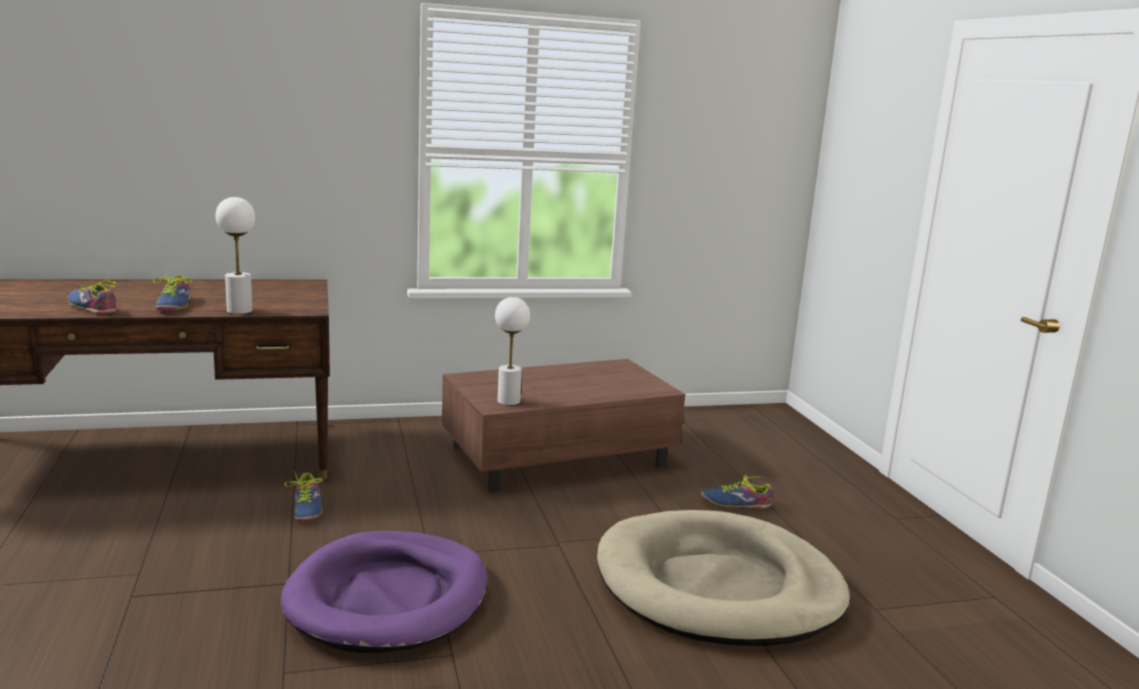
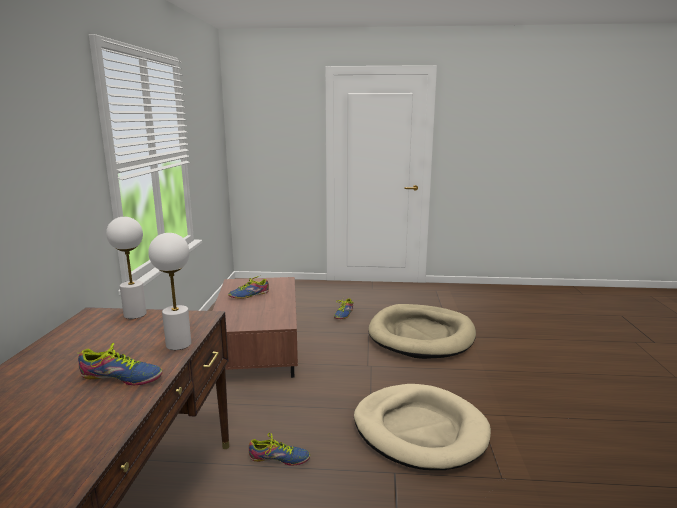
camera: 70 degrees left, 0 degrees up
(92, 307) = (81, 431): shoe -> shoe (249, 295)
(388, 598) = (419, 430): purple dog bed -> beige dog bed
(508, 401) = (277, 318): white table lamp -> white table lamp (135, 314)

